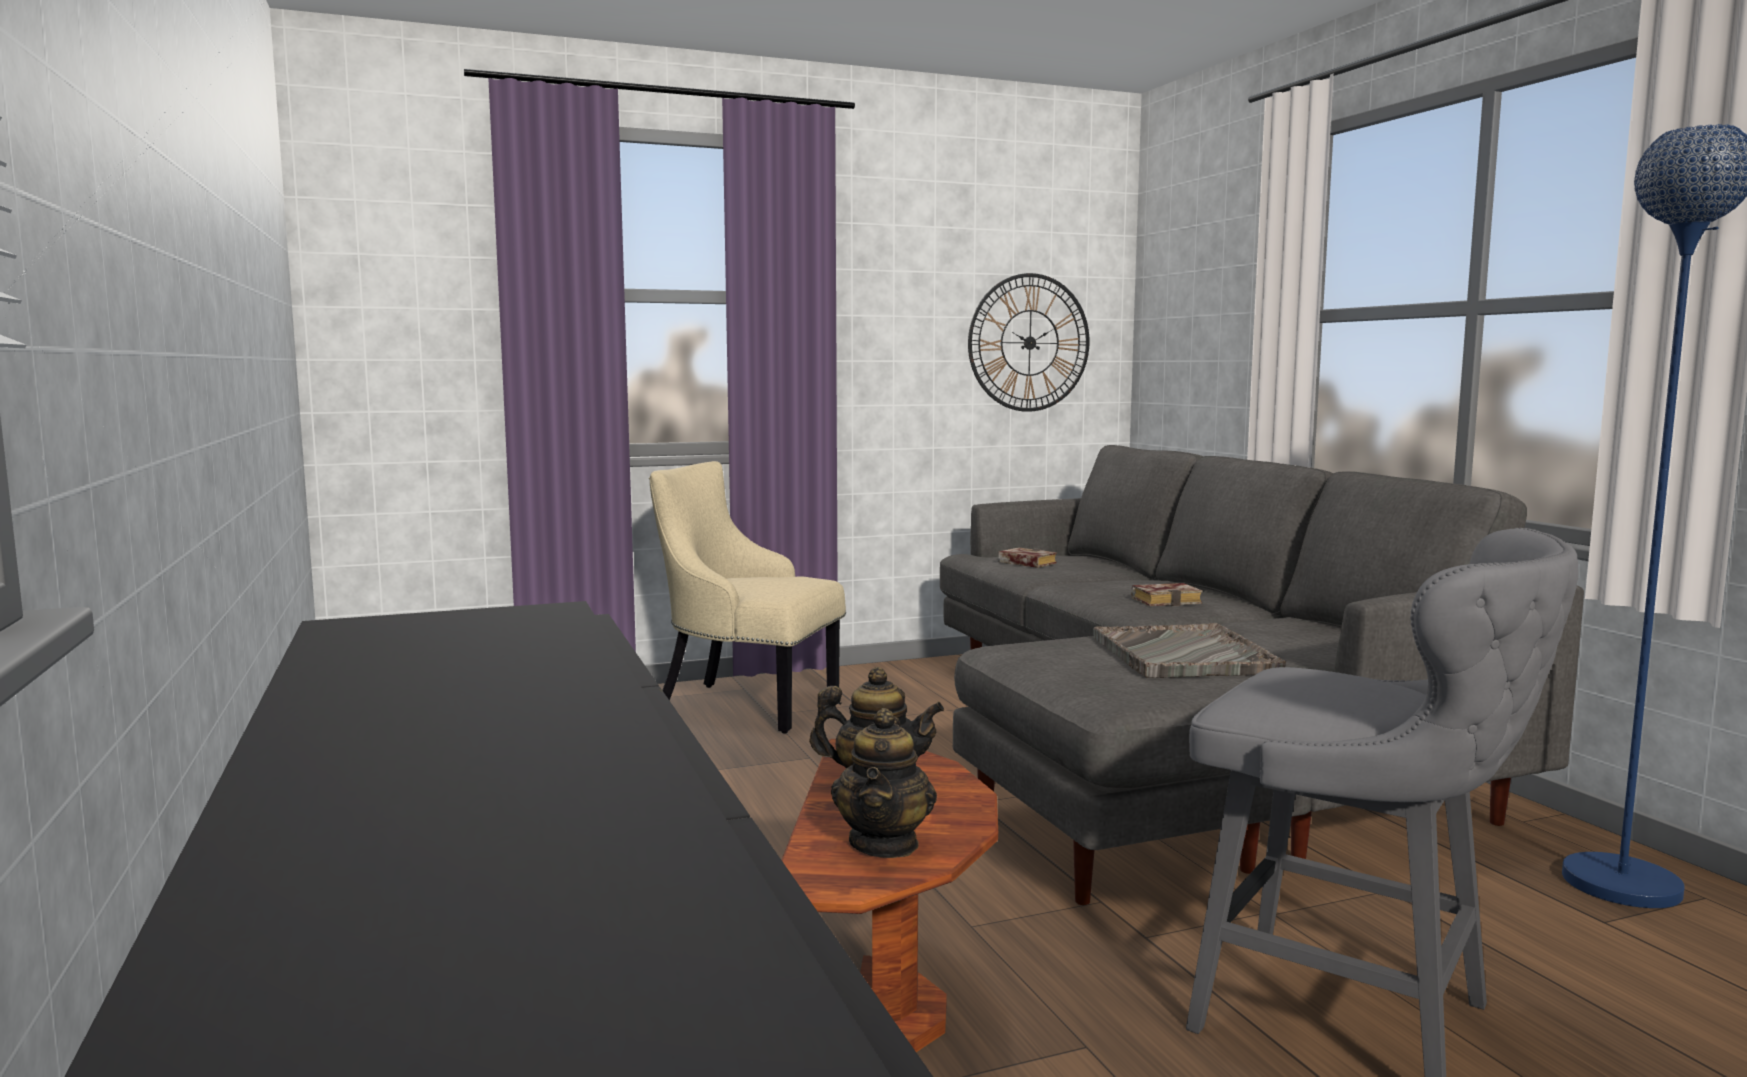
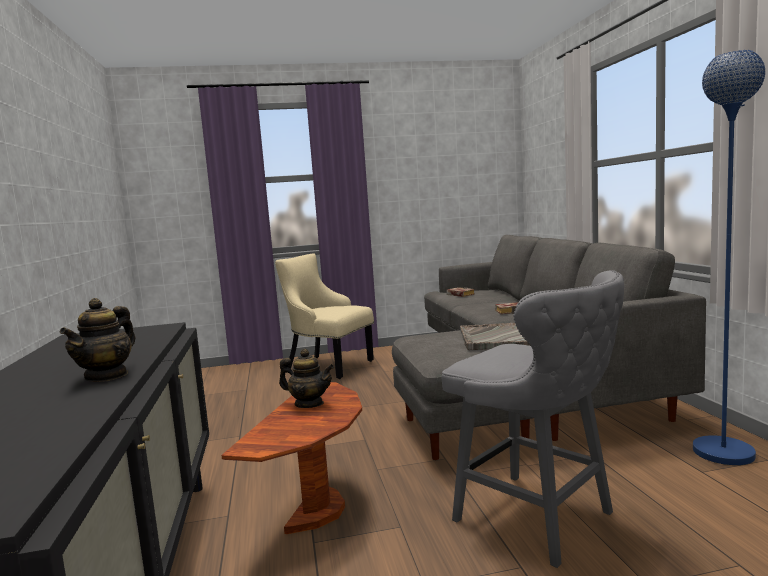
camera: 10 degrees right, 0 degrees up
(884, 844) = (291, 430): teapot -> teapot (107, 376)
(1029, 343) = (467, 187): wall clock -> none

